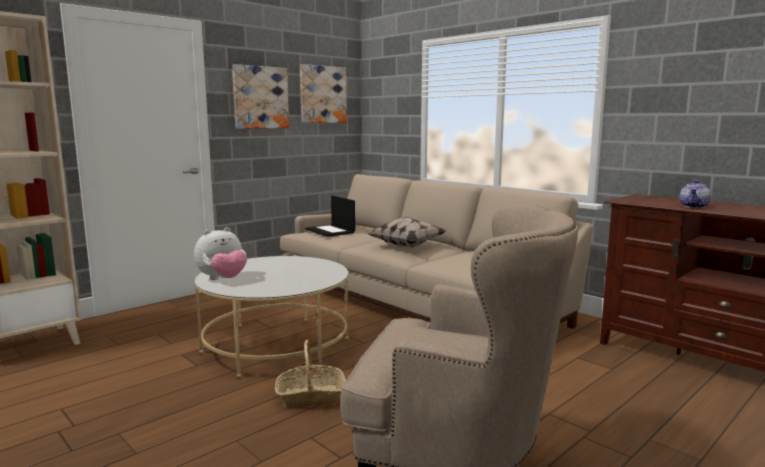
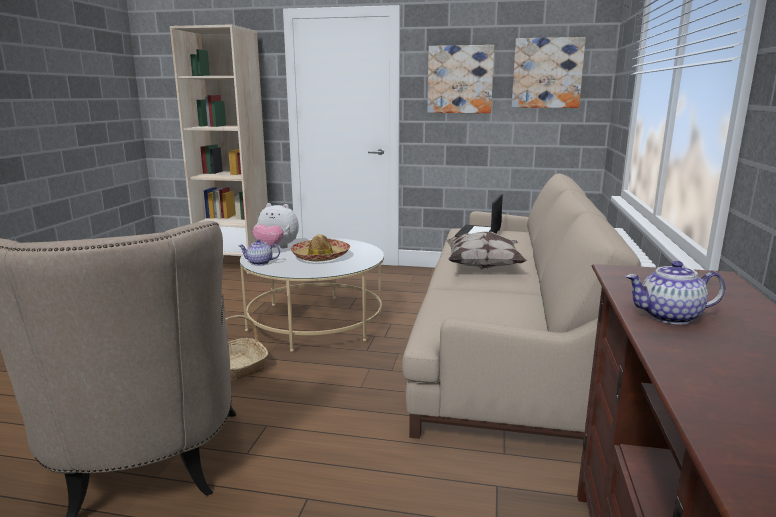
camera: 55 degrees right, 5 degrees up
(255, 291) = (259, 263): none -> teapot
(284, 272) = (320, 256): none -> hat

